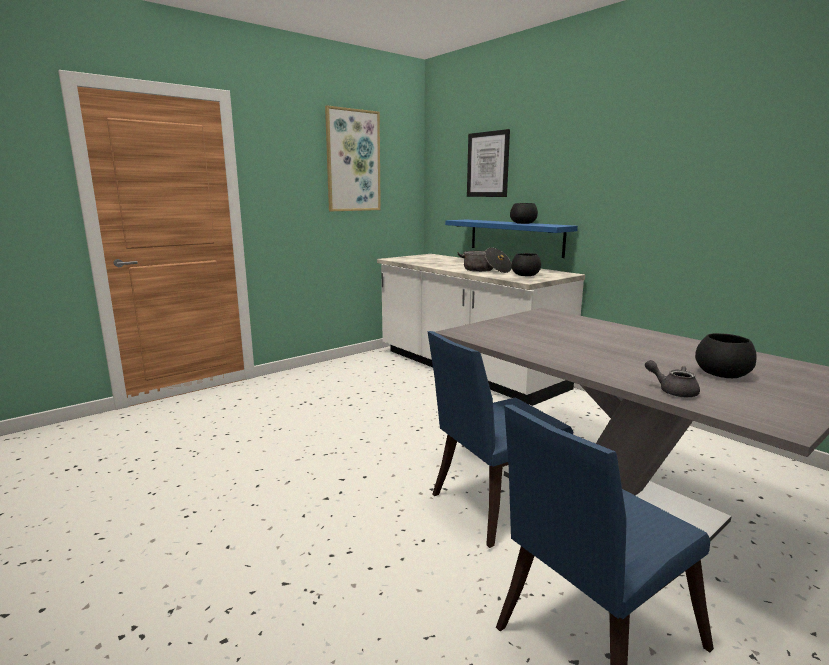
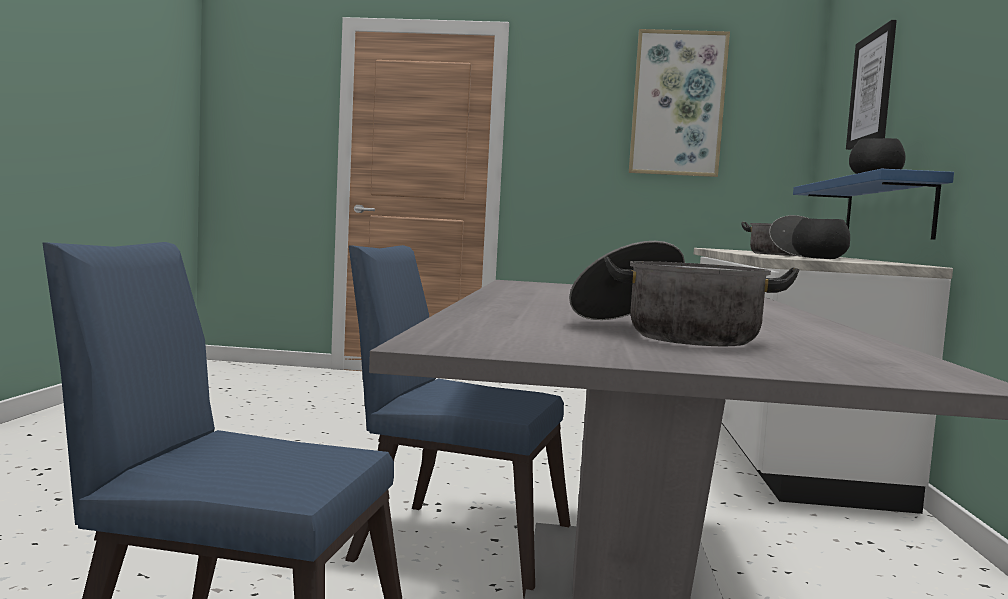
camera: 45 degrees right, 10 degrees down
(673, 391) = (492, 319): grey teapot -> none
(723, 374) = (667, 333): black bowl -> cooking pot

